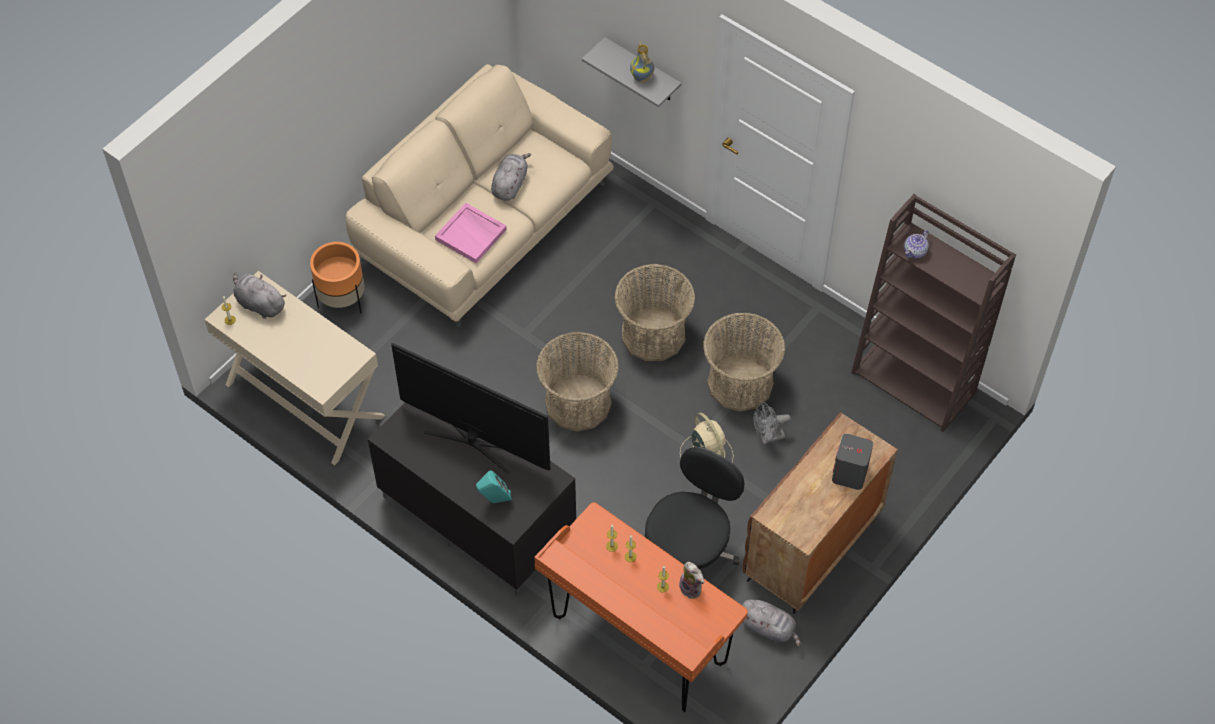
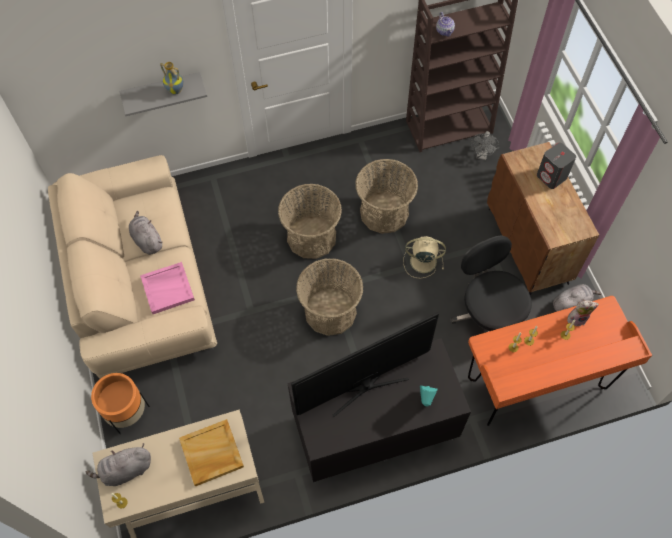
camera: 55 degrees left, 5 degrees up
(318, 357) = (211, 454): none -> beige tray
(768, 437) = (434, 221): grey fan -> grey fan (482, 155)

